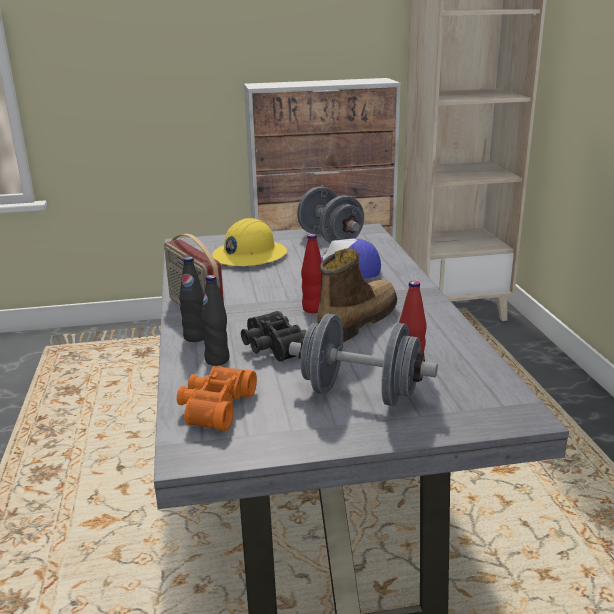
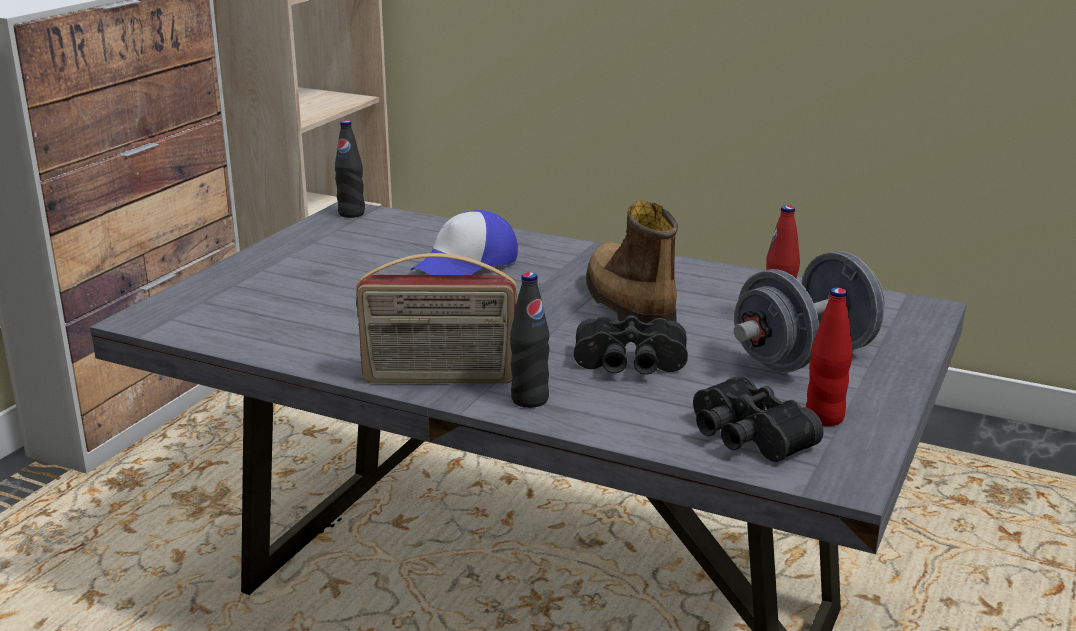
camera: 55 degrees left, 0 degrees up
(214, 407) = (745, 438): orange binoculars -> black binoculars
(217, 360) = (620, 404): black bottle -> black bottle (351, 213)
(249, 256) = (301, 295): yellow hard hat -> none
(313, 309) = (554, 313): red bottle -> red bottle (824, 418)
(330, 239) = (340, 237): grey dumbbell -> none

